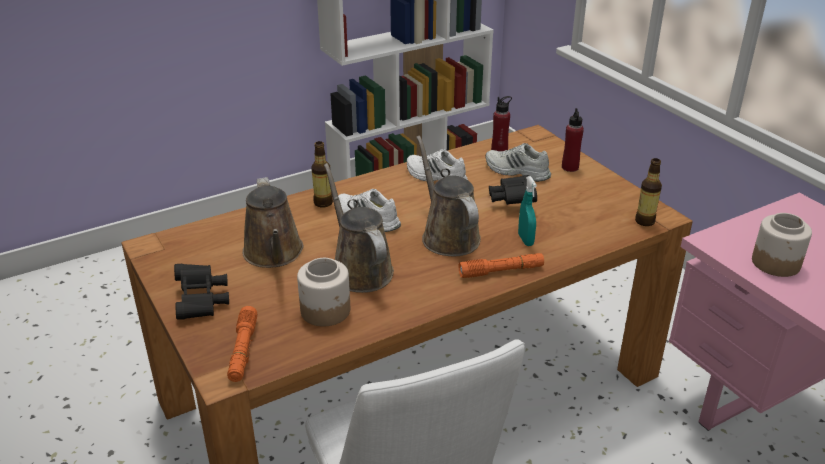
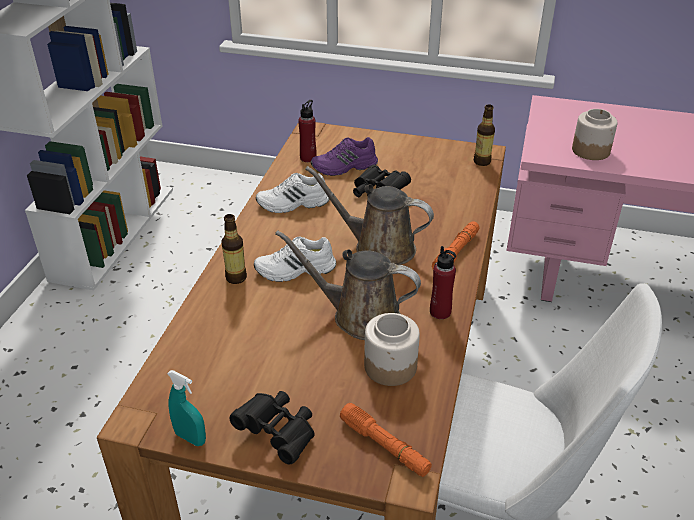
camera: 45 degrees left, 5 degrees up
(274, 254) = (270, 349): brown watering can -> none
(516, 171) = (344, 167): white shoe -> purple shoe
(525, 240) = (434, 218): turquoise spray bottle -> turquoise spray bottle (190, 438)
(570, 167) = (375, 145): red bottle -> red bottle (440, 312)

